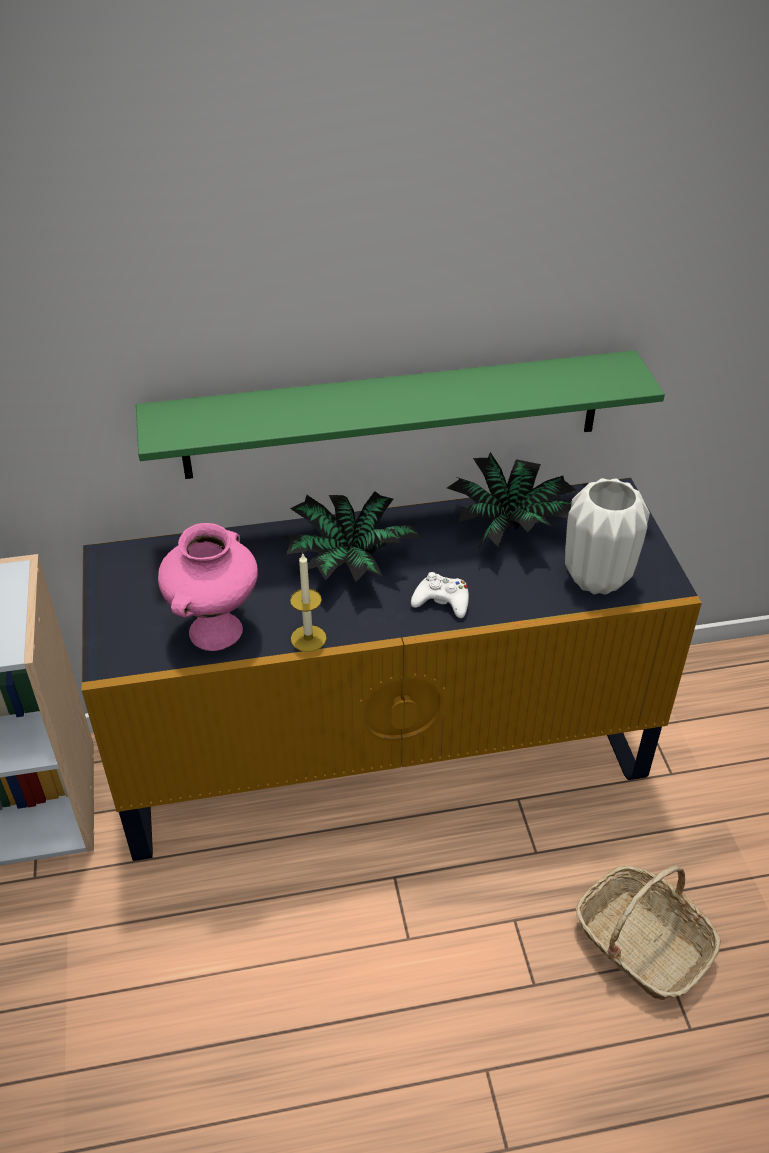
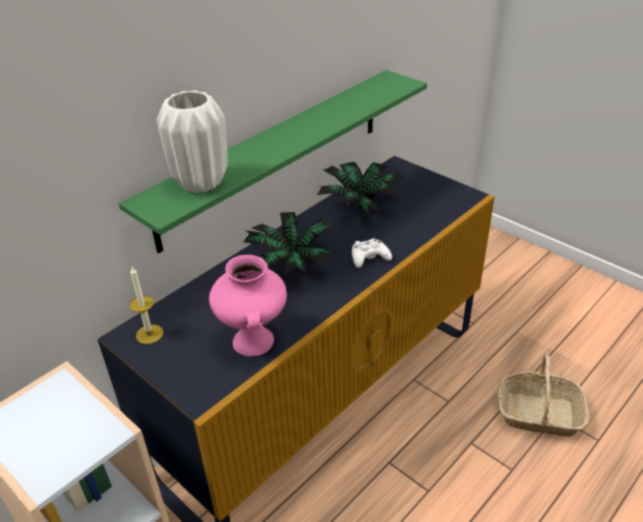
camera: 35 degrees left, 5 degrees down
(308, 638) = (316, 315): candle -> candle (149, 334)
(598, 579) = (435, 208): white vase -> white vase (201, 182)

